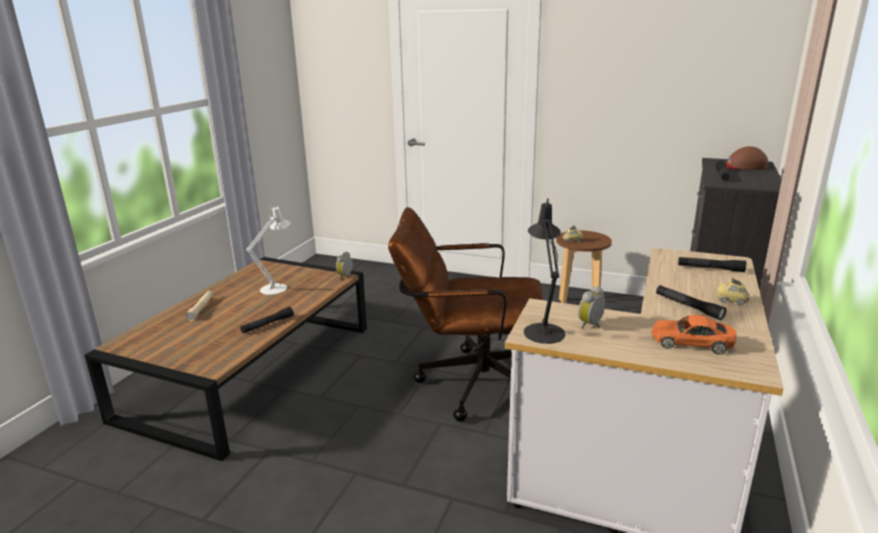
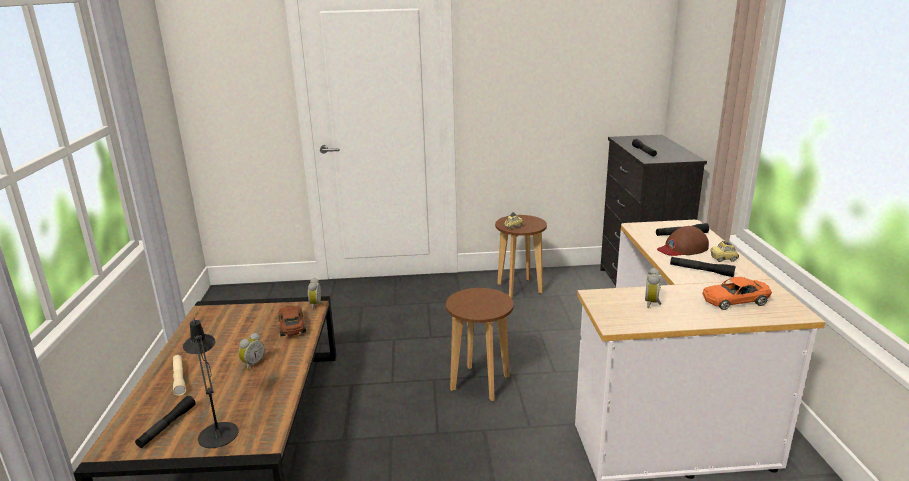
camera: 25 degrees left, 0 degrees up
(258, 310) = (252, 363): none -> alarm clock
(267, 324) = (279, 376): black flashlight -> black flashlight (167, 426)
(277, 287) = (249, 333): white table lamp -> none
(312, 289) = (292, 326): none -> brown toy car
(469, 383) = (479, 383): brown office chair -> brown stool
(543, 330) = (621, 316): black table lamp -> black table lamp (217, 431)
(742, 166) = (647, 141): brown cap -> brown cap (682, 248)

